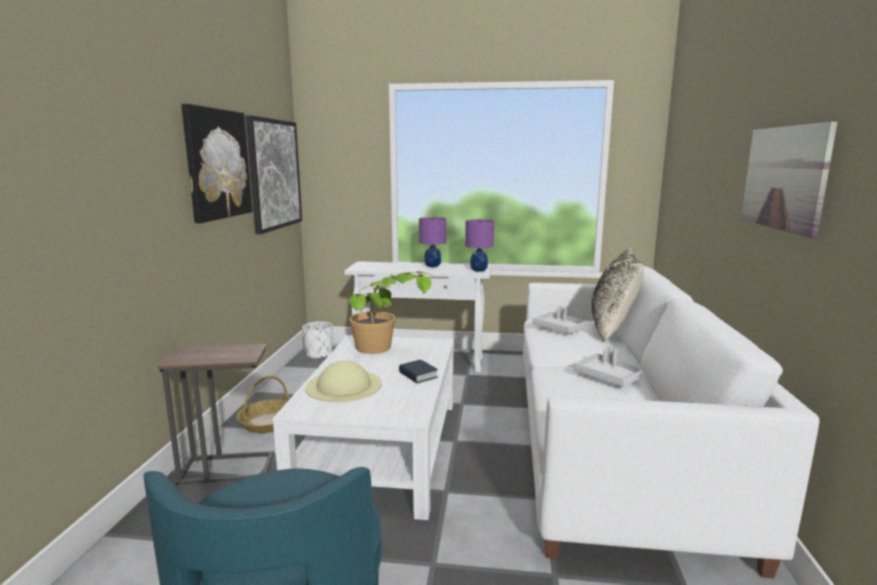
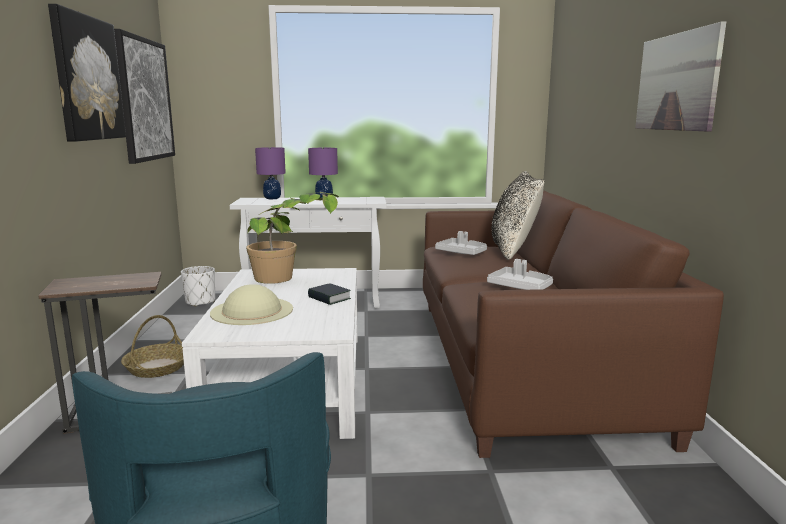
camera: 10 degrees left, 0 degrees up
(478, 270) = (373, 201): purple table lamp -> purple table lamp (271, 198)
(612, 446) = (523, 361): white sofa -> brown sofa

